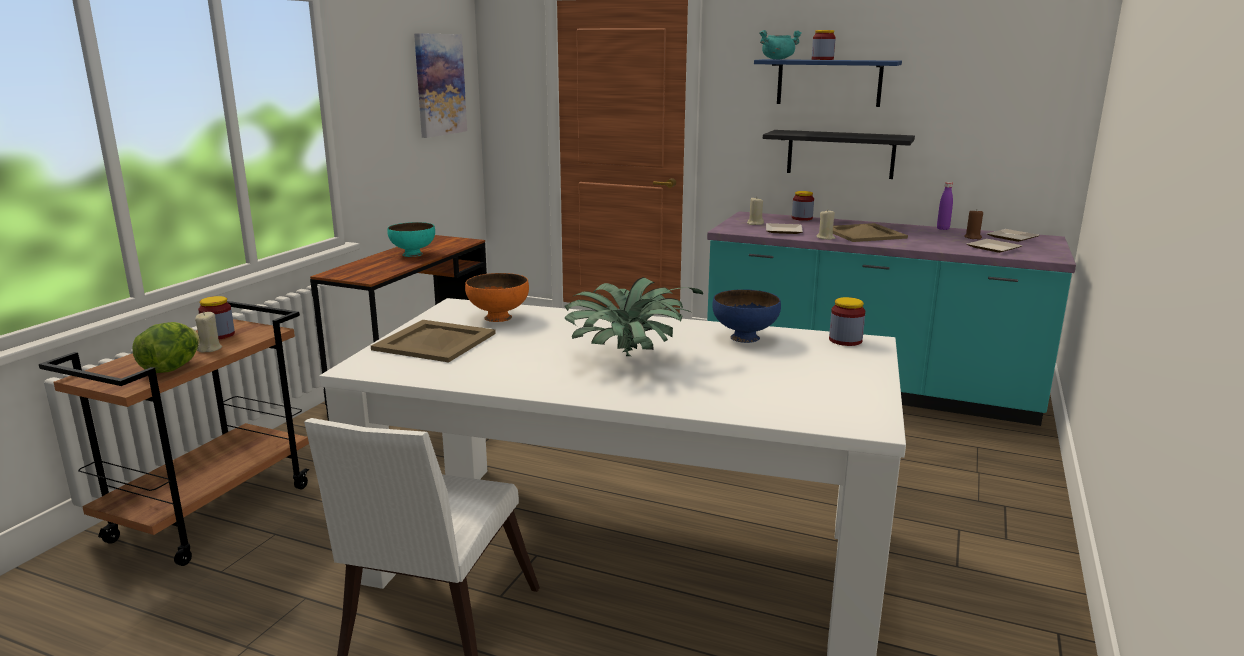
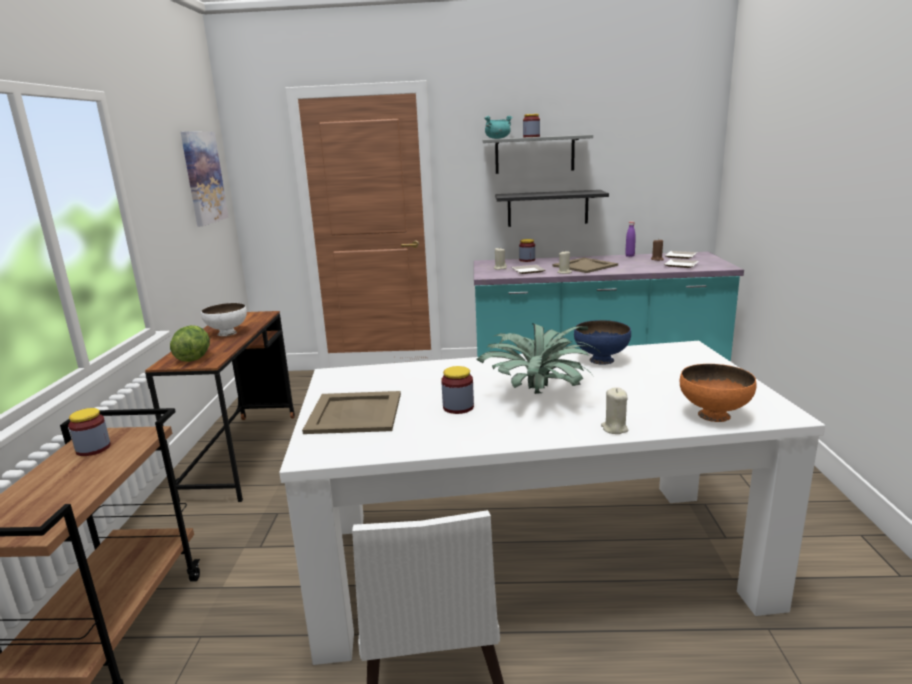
camera: 20 degrees left, 0 degrees up
(171, 368) = (72, 498): lettuce -> lettuce (194, 358)
(210, 349) = (97, 466): beige candle -> beige candle (614, 428)
(413, 254) = (228, 333): turquoise bowl -> white bowl
(499, 317) = (385, 379): orange bowl -> orange bowl (714, 415)
(829, 82) = (534, 154): blue shelf -> grey shelf
(845, 340) = (672, 349): jar -> jar (458, 407)

